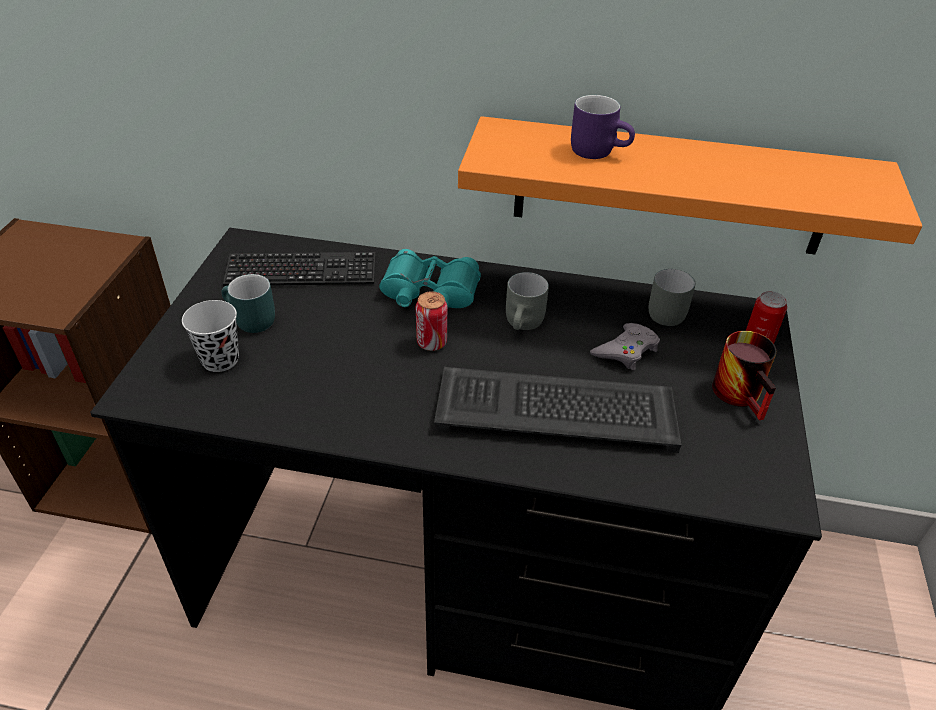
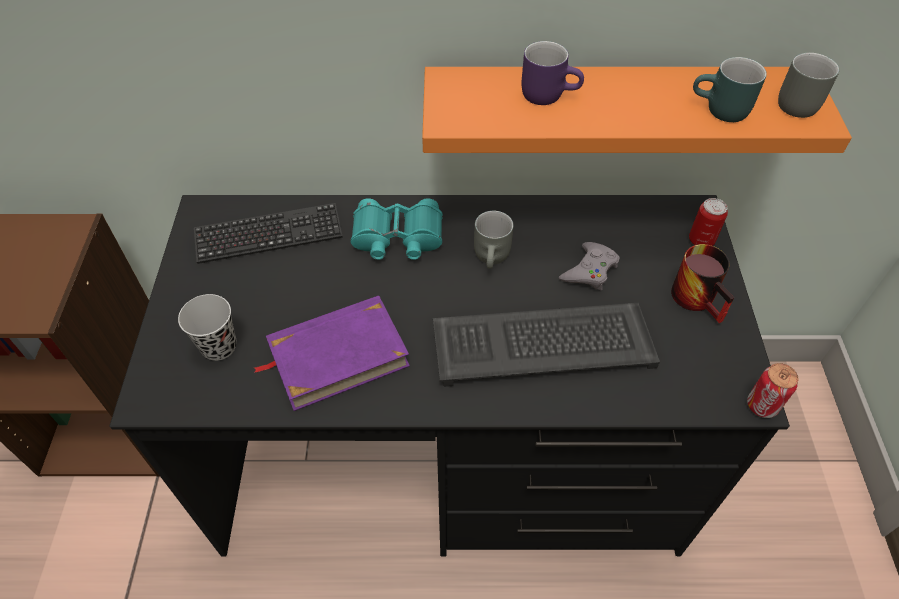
camera: 10 degrees left, 10 degrees up
(248, 321) = (234, 299): turquoise mug -> turquoise mug (720, 111)
(336, 387) = (337, 356): none -> purple book
(431, 343) = (413, 292): can -> can (762, 405)
(664, 311) = (614, 222): grey mug -> grey mug (793, 101)

